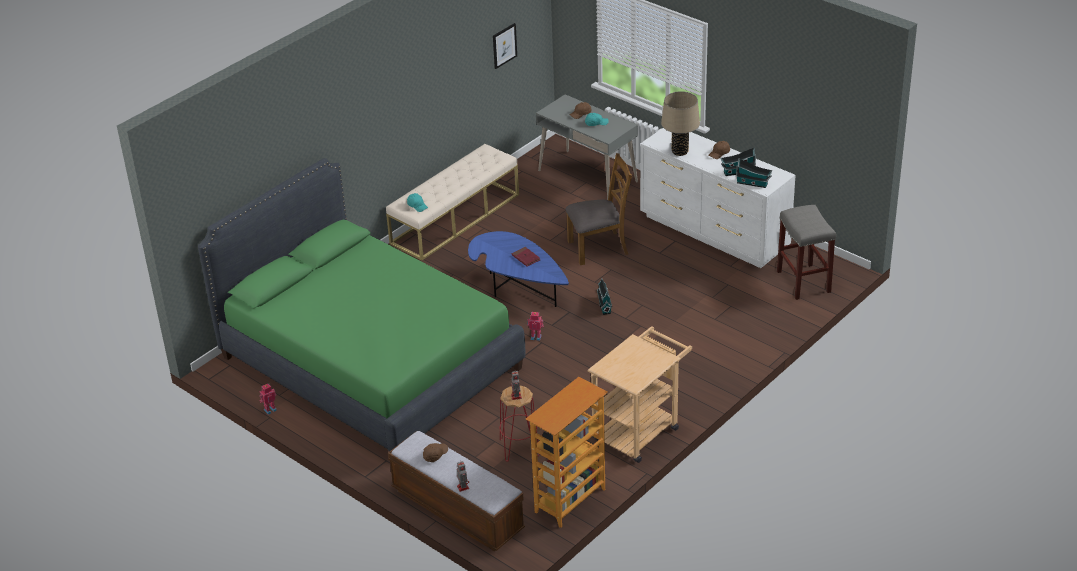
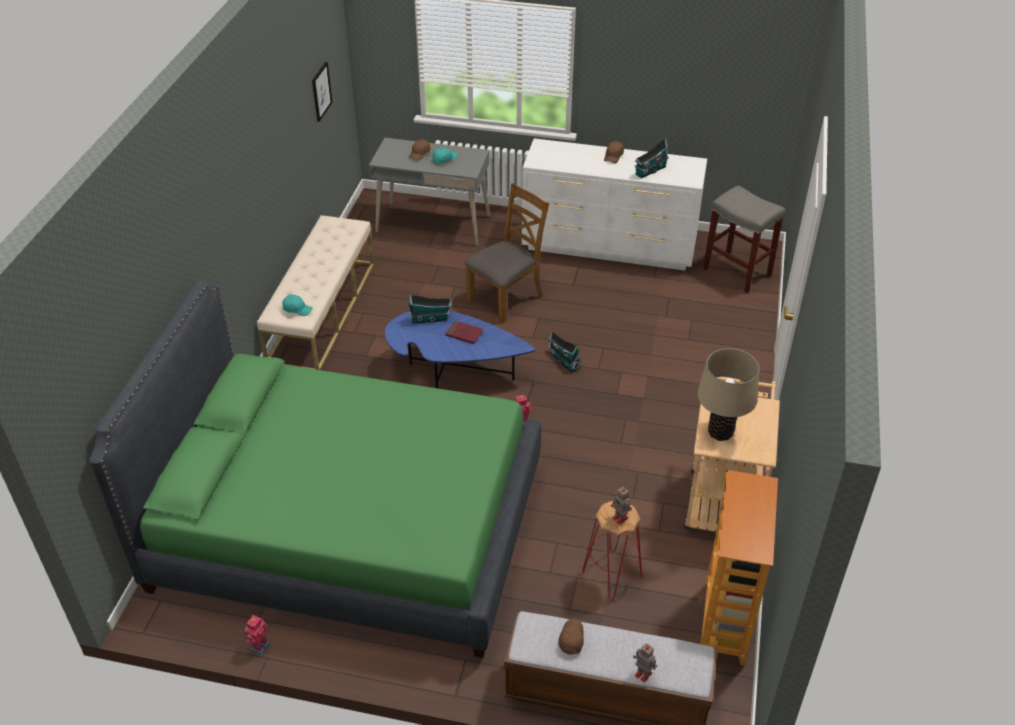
camera: 30 degrees left, 5 degrees up
(680, 152) = (572, 165): beige table lamp -> beige table lamp (720, 433)
(753, 183) = (676, 178): toy house -> toy house (430, 318)

